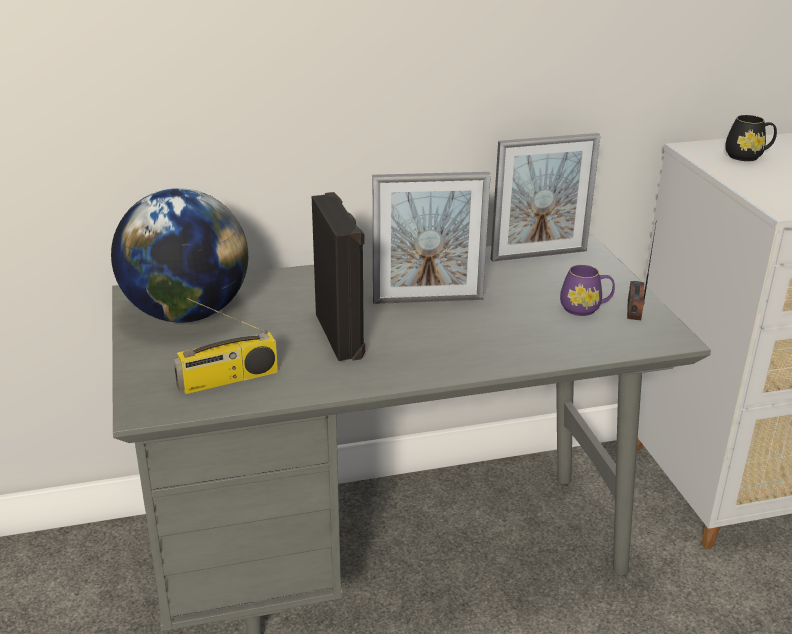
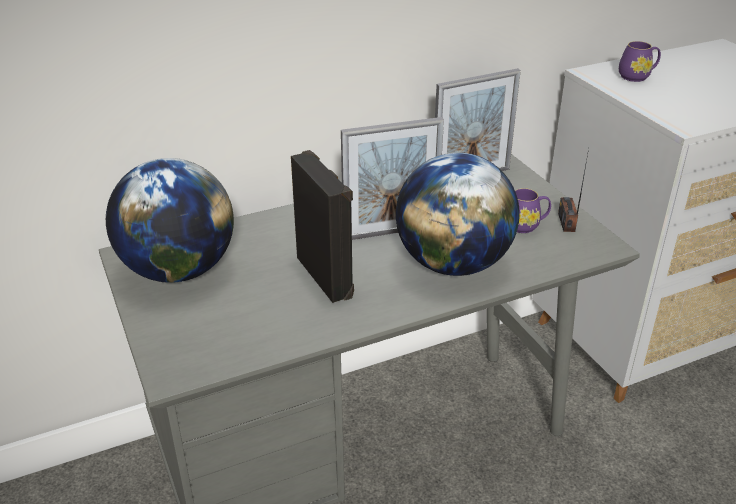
camera: 10 degrees left, 5 degrees up
(228, 380) = (238, 334): radio -> none
(487, 337) = (453, 263): none -> globe
(748, 156) = (637, 76): black mug -> purple mug

